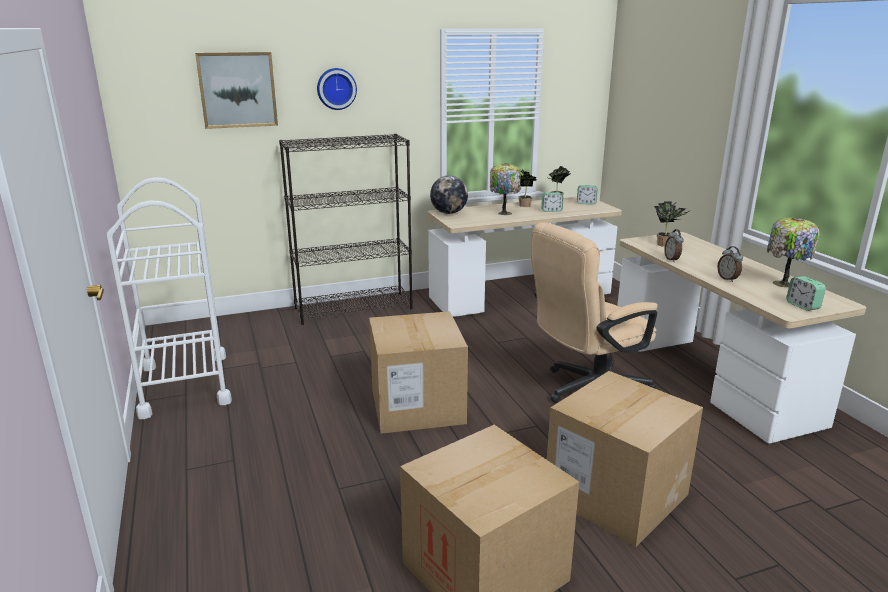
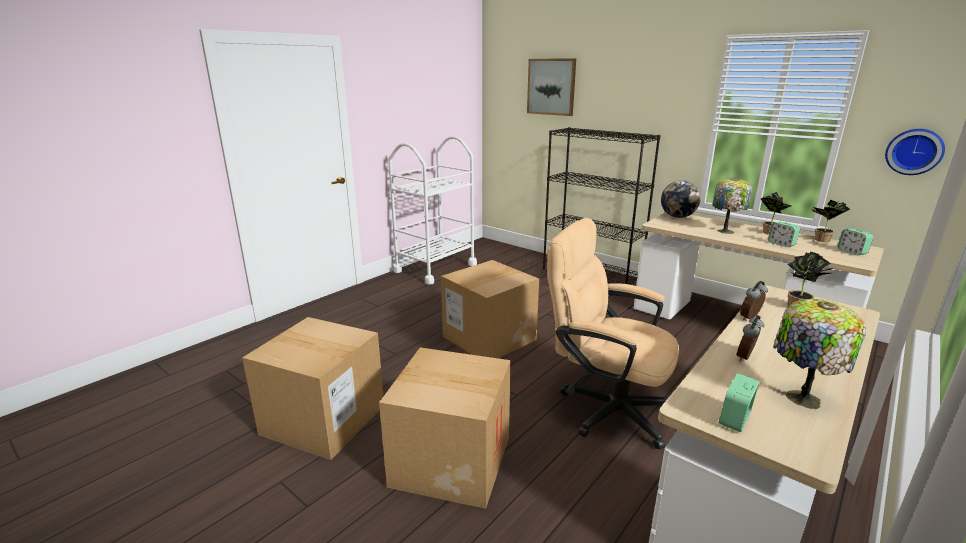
camera: 60 degrees right, 0 degrees up
(336, 88) = (619, 90): wall clock -> wall clock (914, 151)

